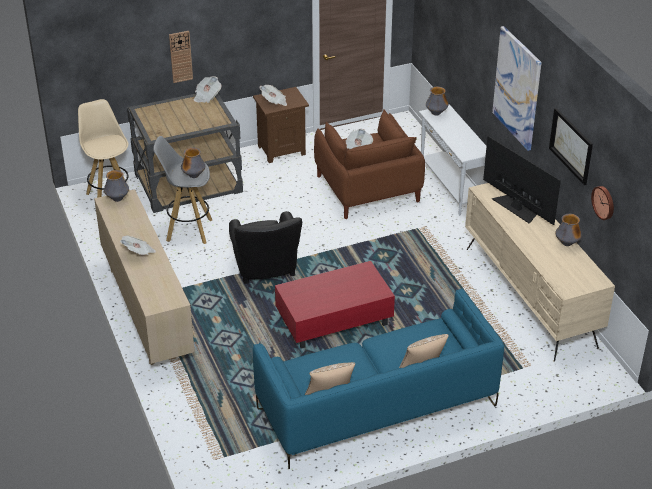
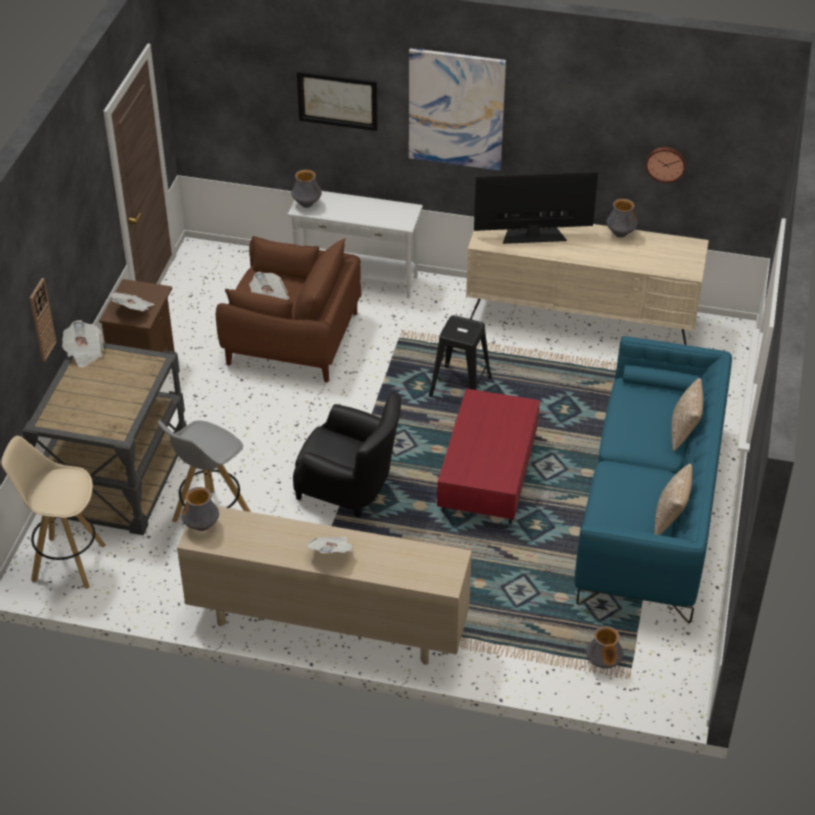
camera: 55 degrees left, 5 degrees up
(194, 176) = (218, 441): vase -> vase (603, 663)
(402, 272) = (460, 386): none -> black stool
(571, 146) = (588, 129): picture -> picture (337, 100)

